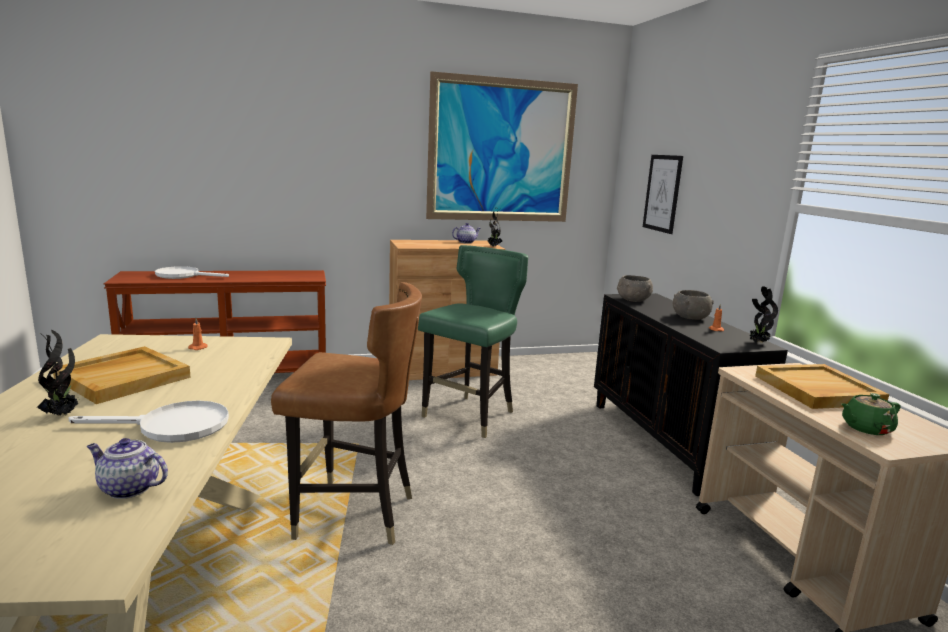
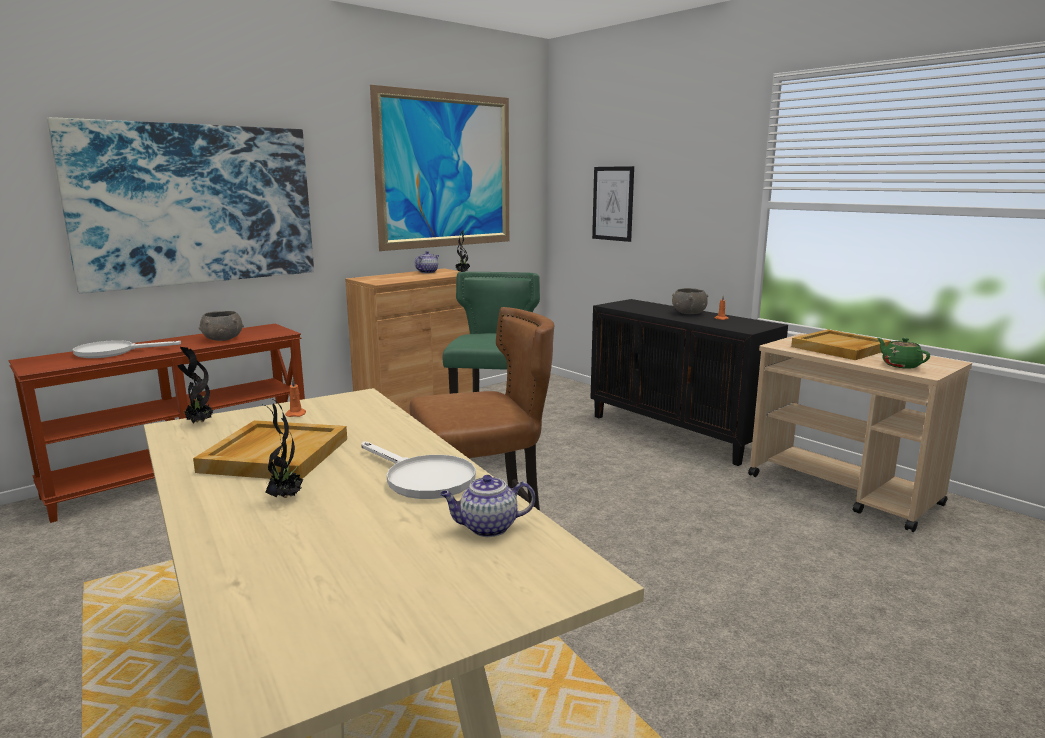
camera: 25 degrees left, 0 degrees up
(172, 427) = (422, 478): white frying pan -> white frying pan turned 75 degrees clockwise
(267, 168) = (196, 205): none -> picture
(632, 300) = (624, 306): grey bowl -> grey bowl (222, 339)
(757, 343) = (762, 323): potted plant -> potted plant (199, 423)
(865, 428) = (900, 365): green teapot -> green teapot turned 105 degrees clockwise

